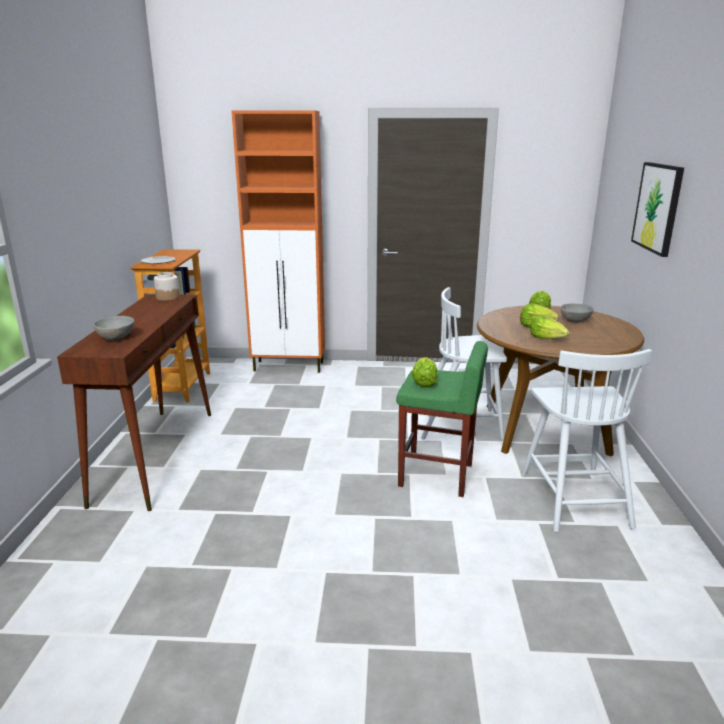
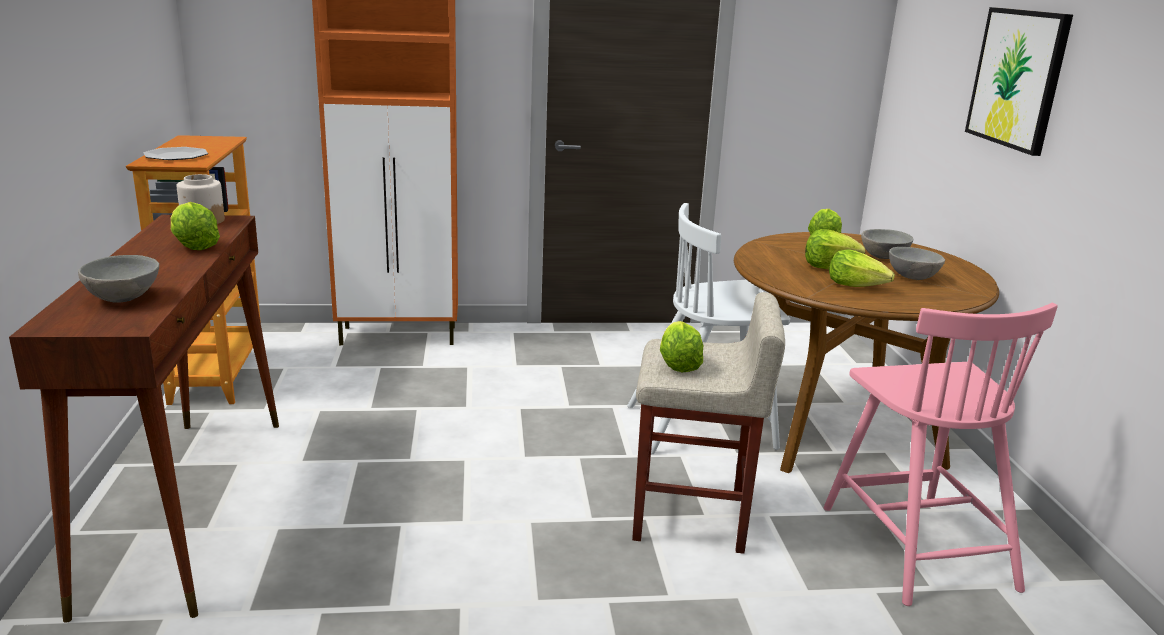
camera: 10 degrees left, 0 degrees up
(159, 311) = (194, 246): none -> lettuce
(437, 475) = (691, 517): green stool -> beige stool
(573, 498) = (915, 544): white chair -> pink chair
(587, 333) = (912, 277): none -> grey bowl

